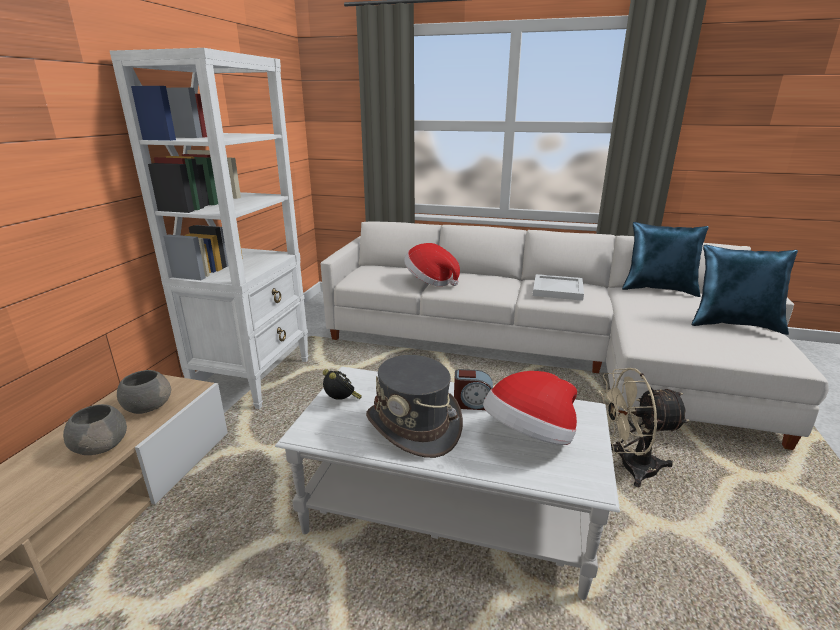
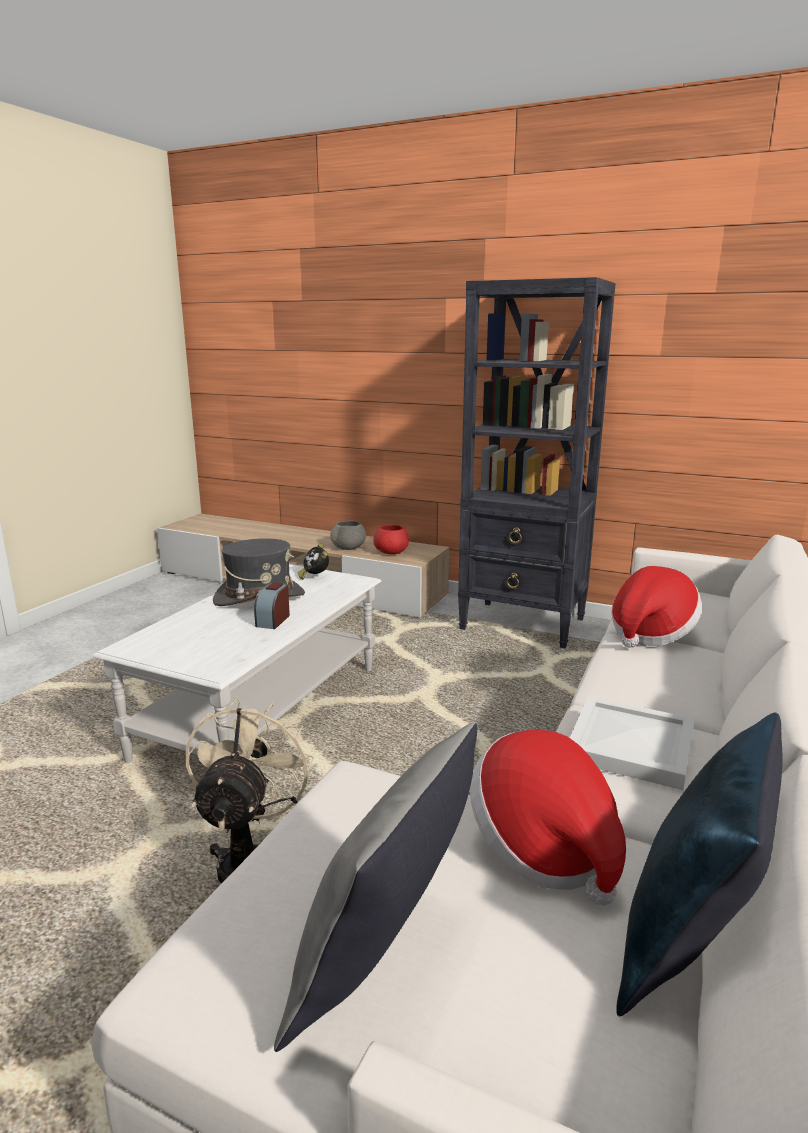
camera: 100 degrees right, 5 degrees down
(147, 407) = (391, 552): grey bowl -> red bowl
(254, 378) = (524, 625): white bookcase -> black bookcase
(341, 402) = (315, 577): alarm clock -> alarm clock turned 90 degrees clockwise
(529, 437) = (202, 635): hat -> hat (543, 847)
(734, 325) = (384, 967): blue pillow -> grey pillow

